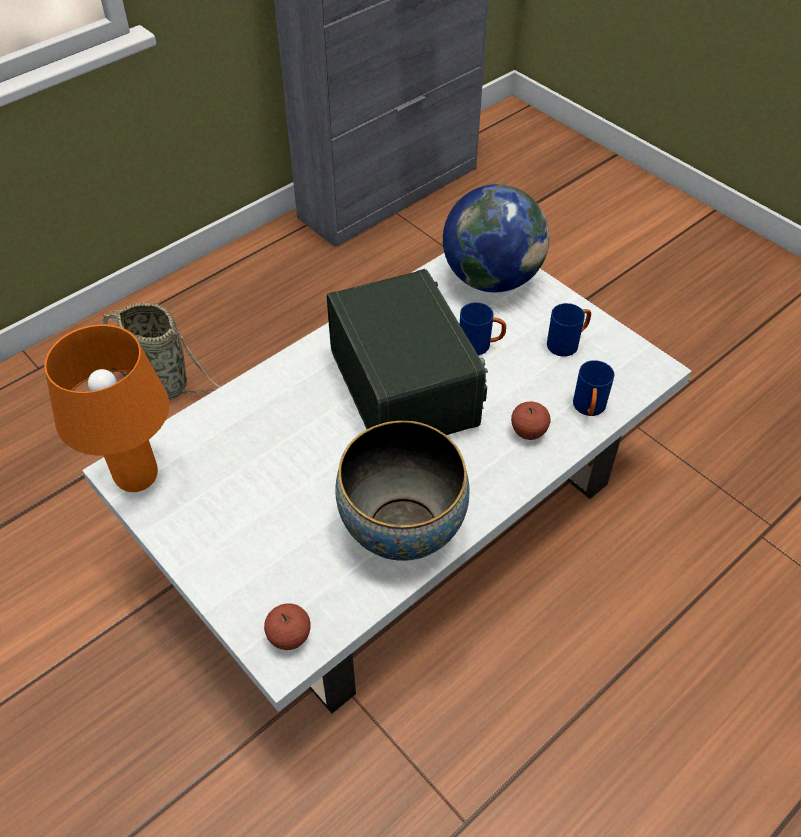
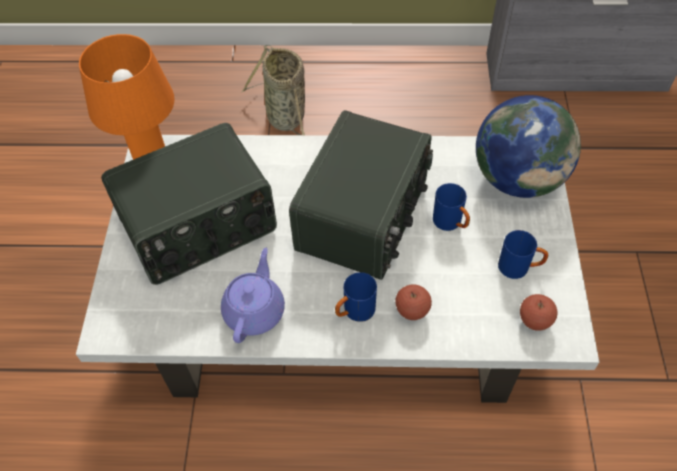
camera: 45 degrees right, 5 degrees up
(264, 501) = (199, 227): none -> radio
(289, 637) = (122, 322): apple -> apple (534, 321)
(402, 529) = (255, 310): bowl -> purple teapot
(589, 409) = (476, 328): blue mug -> blue mug (354, 312)

